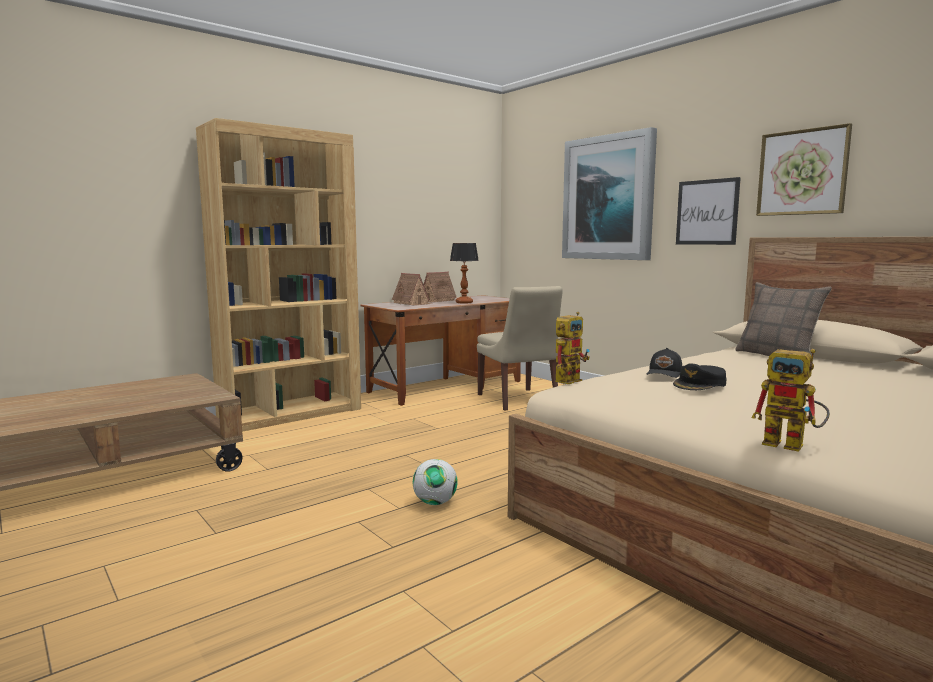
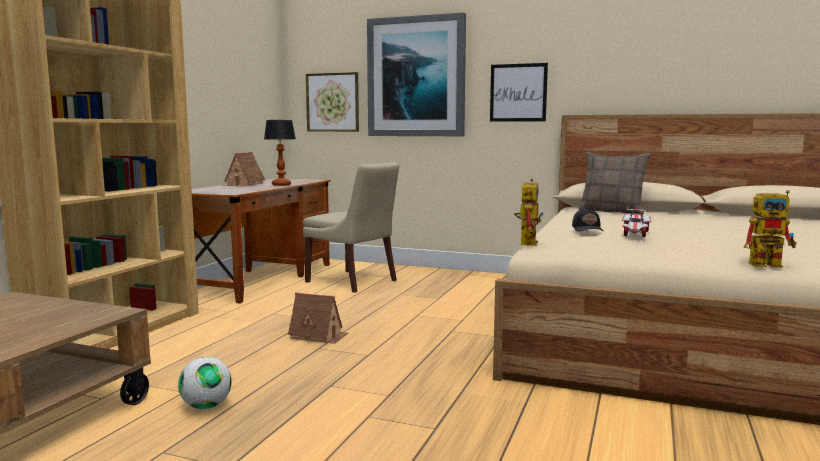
camera: 30 degrees left, 0 degrees up
(412, 303) = (226, 188): toy house -> toy house (318, 336)
(435, 503) = (414, 383): football -> football (206, 406)
(700, 384) = (635, 233): black cap -> toy car
(802, 172) = (600, 61): picture -> picture (333, 102)

